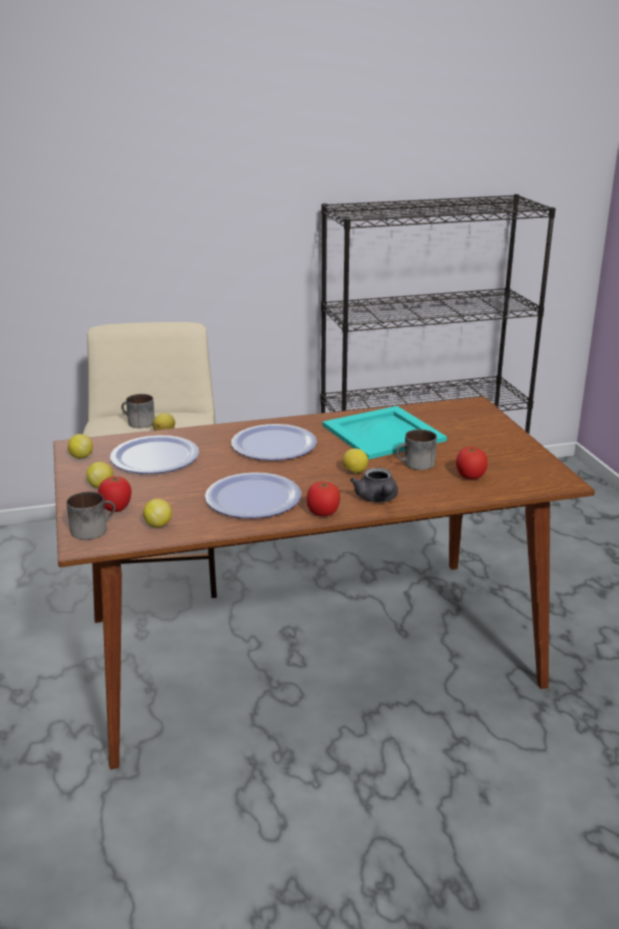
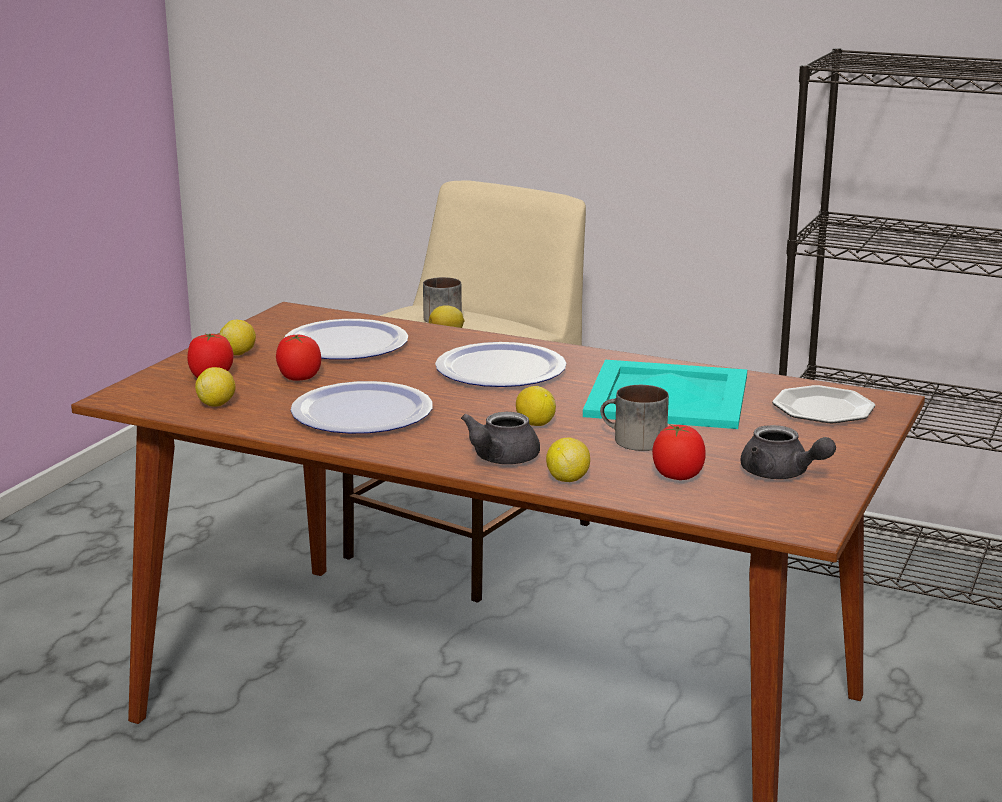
camera: 40 degrees right, 5 degrees down
(81, 457) = (276, 322): lemon -> lemon (567, 479)
(93, 528) = (153, 387): mug -> none
(323, 513) = (404, 451): tomato -> tomato (299, 378)
(459, 417) = (822, 409): none -> plate
(507, 459) = (781, 474): none -> grey teapot

